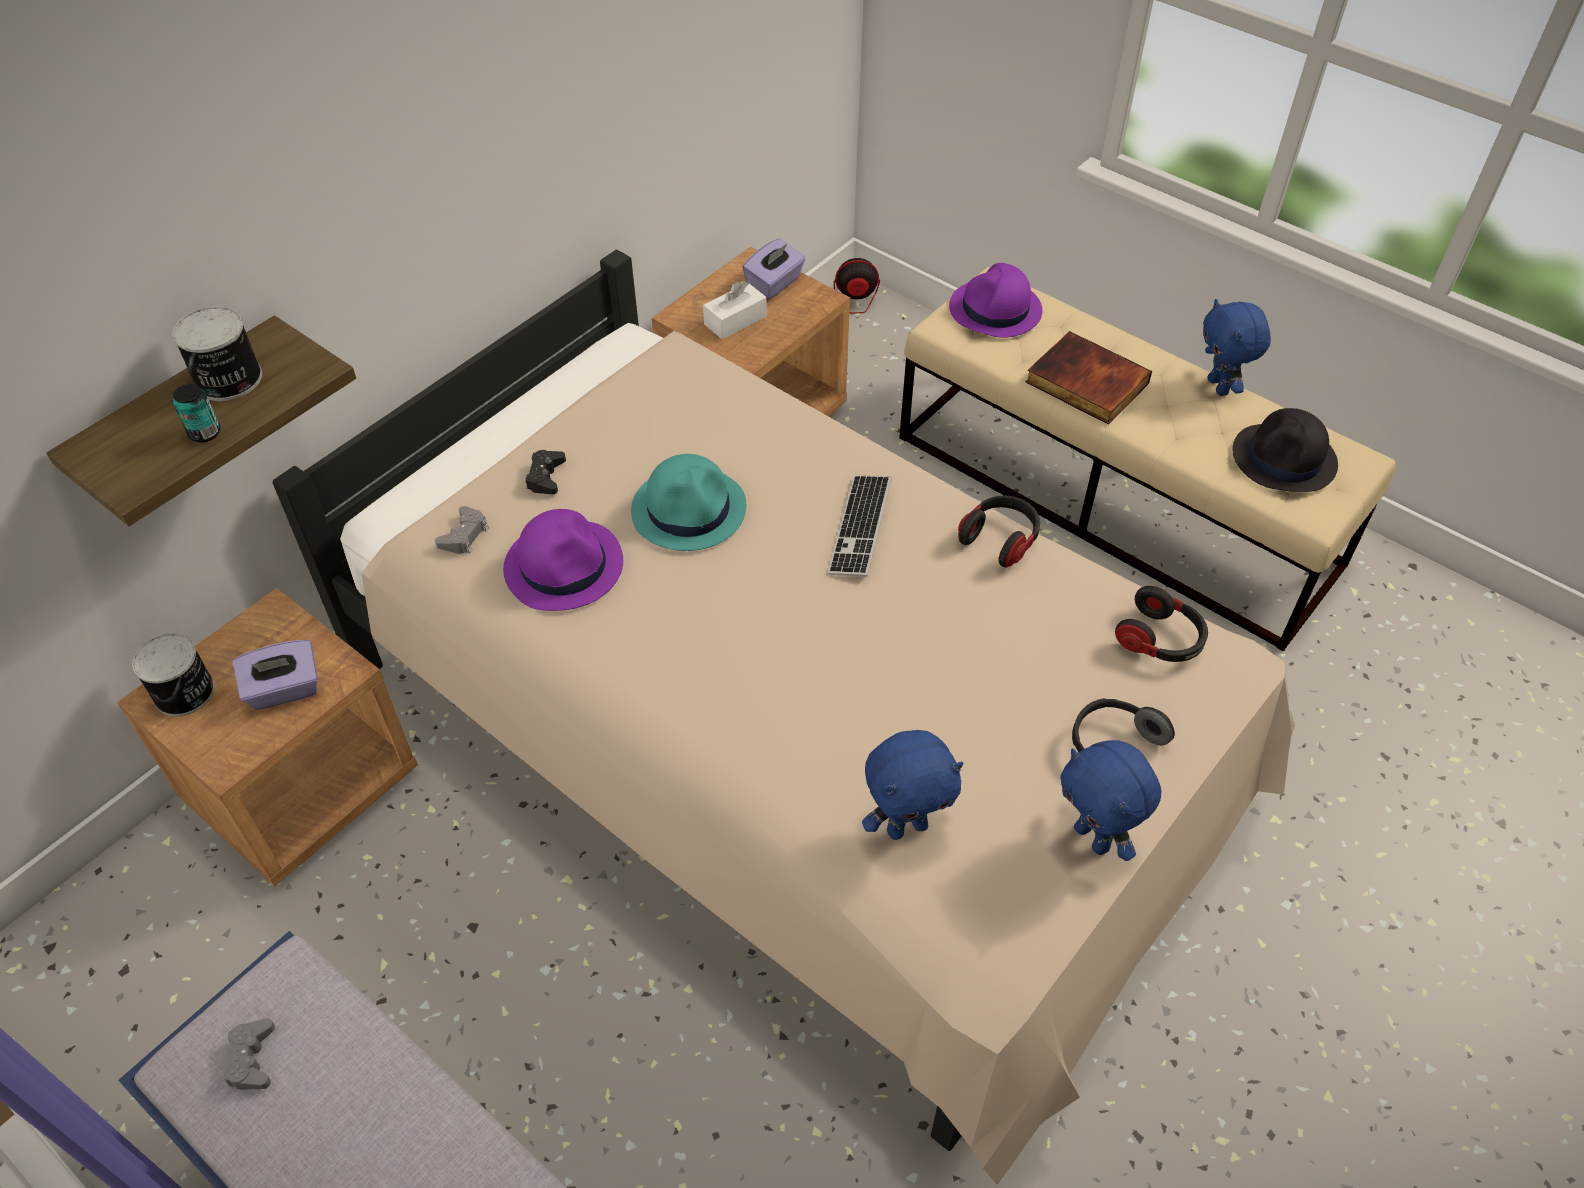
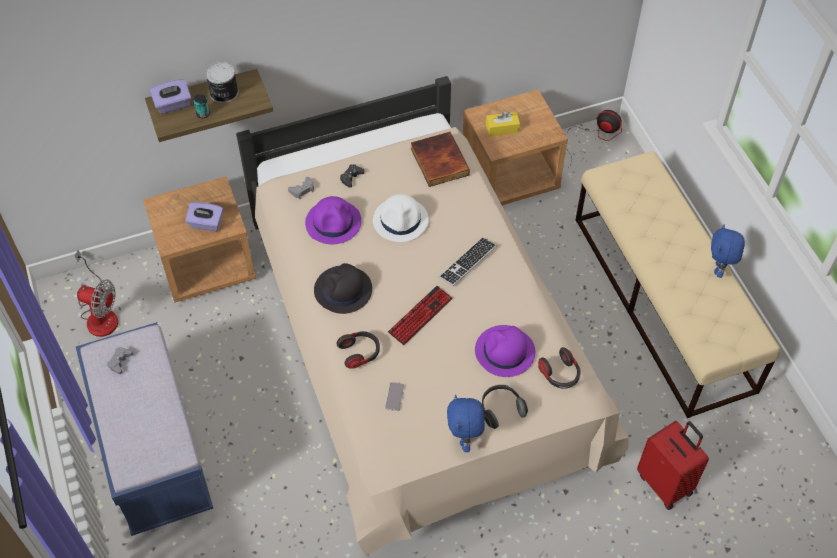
camera: 30 degrees right, 5 degrees up
(117, 987) = (100, 314): none -> fan
(185, 693) = (169, 207): can -> none
(689, 509) = (401, 220): turquoise hat -> white hat
(735, 320) = (502, 128): white tissue box -> yellow tissue box
(774, 283) = (535, 116): purple tissue box -> purple tissue box (173, 105)
(845, 655) = (420, 316): none -> keyboard
(907, 826) = (394, 396): blue plush toy -> phone
(995, 310) = (636, 177): purple hat -> purple hat (504, 352)
(1000, 539) = (525, 296): headphones -> headphones (360, 353)
(1085, 383) = (650, 237): book -> book (438, 161)
(1284, 459) = (719, 321): black hat -> black hat (343, 290)
(1334, 767) = (665, 483): none -> red suitcase

